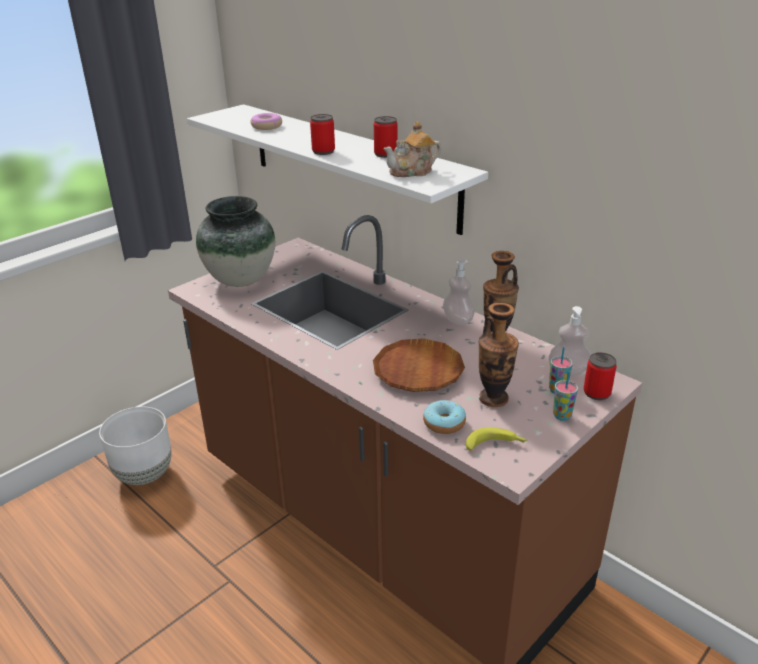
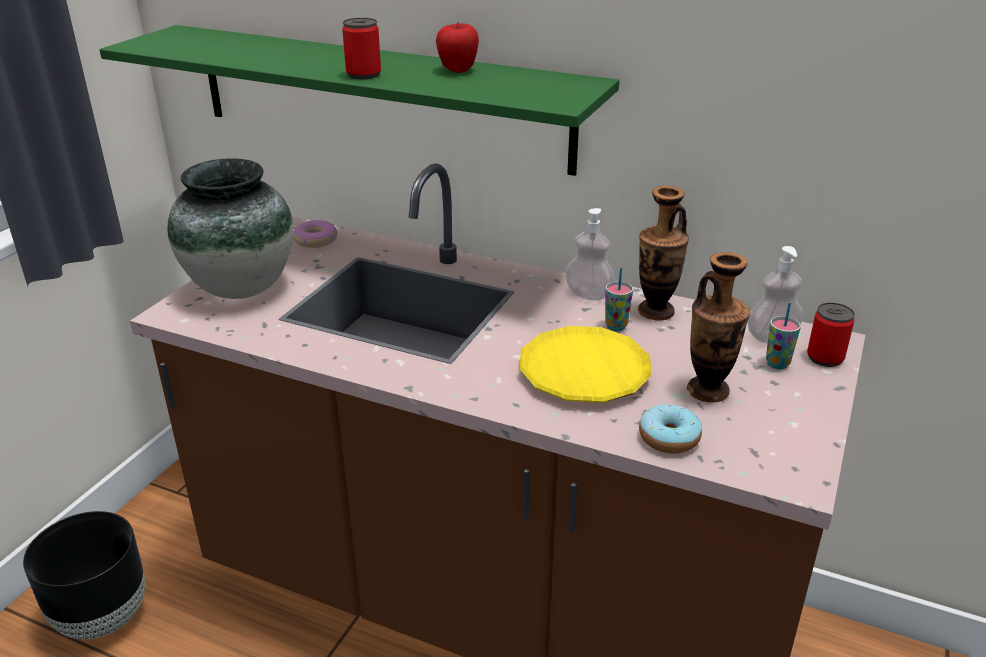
camera: 20 degrees left, 0 degrees up
(144, 474) = (102, 616): white planter -> black planter
(266, 126) = (242, 50): donut -> donut (315, 240)
(350, 165) = (379, 97): white shelf -> green shelf
(385, 154) = (458, 70): can -> apple
(412, 172) = (520, 89): teapot -> none
(418, 371) = (584, 372): brown plate -> yellow plate
(496, 445) = (755, 453): banana -> none
(562, 416) = (807, 396): cup -> cup (616, 326)

